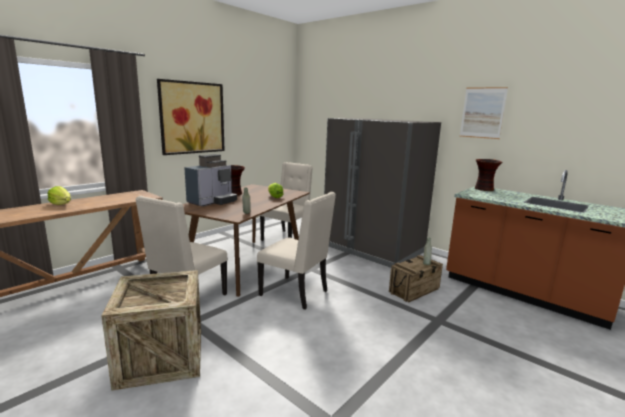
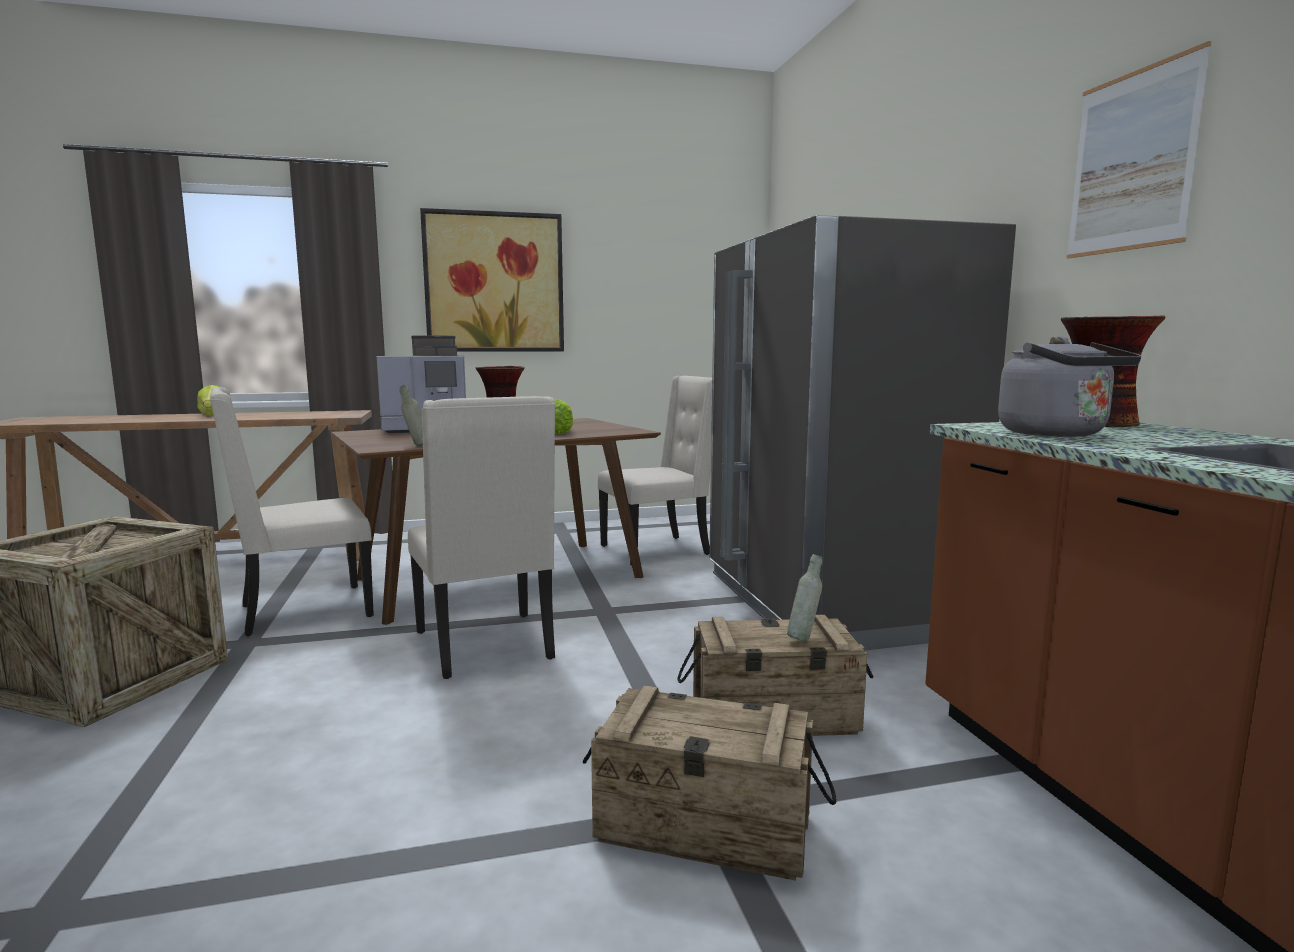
camera: 35 degrees right, 5 degrees down
(443, 325) = (704, 827): none -> crate
(493, 197) = (1058, 434): none -> grey kettle

